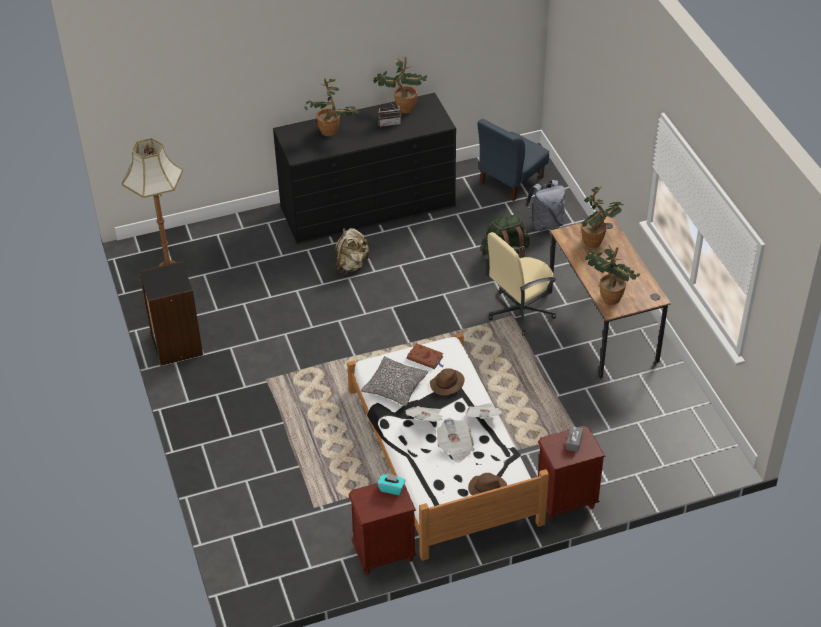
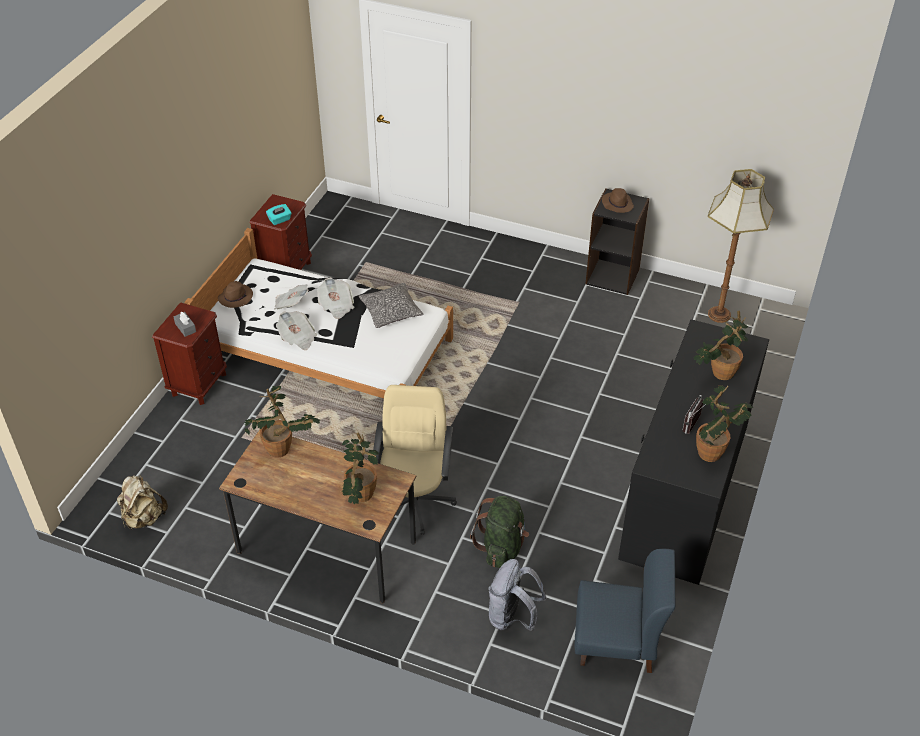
camera: 130 degrees right, 0 degrees up
(352, 265) = (604, 426): beige backpack -> beige backpack (144, 518)
(426, 358) = (397, 345): brown book -> none
(447, 384) = (355, 339): brown hat -> brown hat (617, 204)
(510, 180) = (617, 642): blue chair -> blue chair turned 105 degrees clockwise

